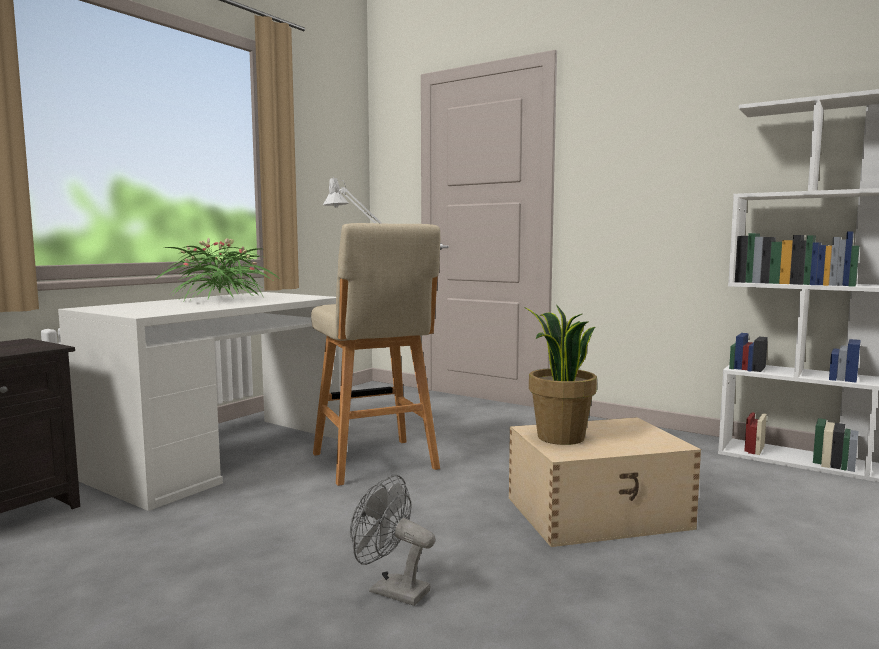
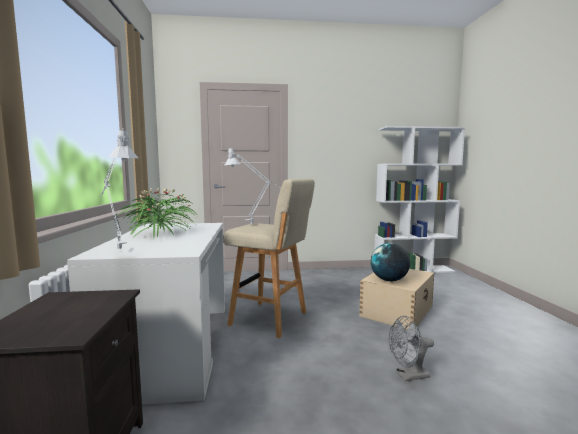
camera: 40 degrees left, 0 degrees up
(119, 306) = (117, 249): none -> grey table lamp
(559, 437) = (389, 280): potted plant -> globe

